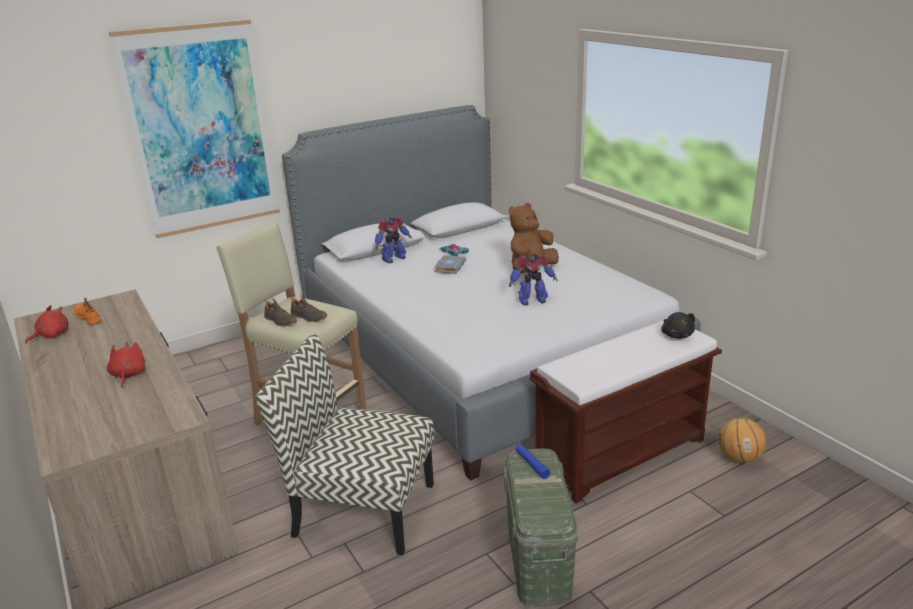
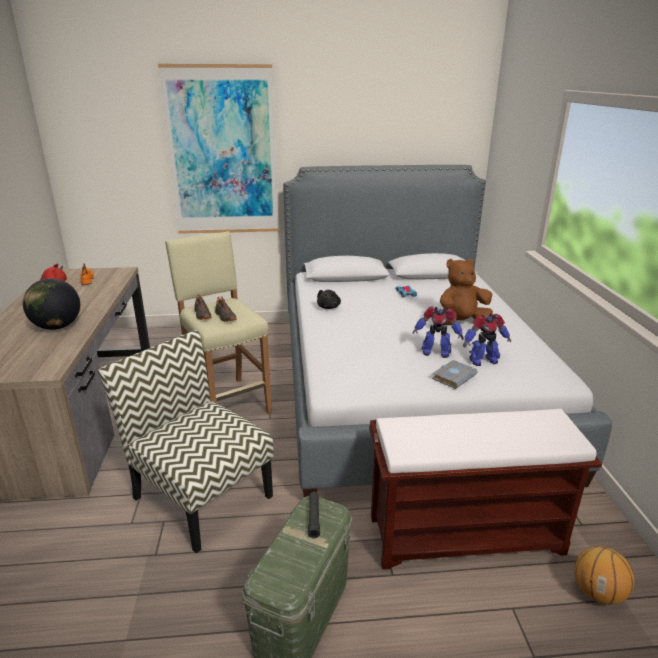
camera: 25 degrees right, 0 degrees up
(128, 375) = (57, 327): red plush toy -> globe
(393, 259) = (351, 287): toy robot -> toy robot (482, 360)
(449, 267) = (389, 304): grey book -> grey book (453, 376)
(532, 465) = (314, 518): blue flashlight -> black flashlight
(676, 335) = (552, 430): black plush toy -> black plush toy (329, 307)

